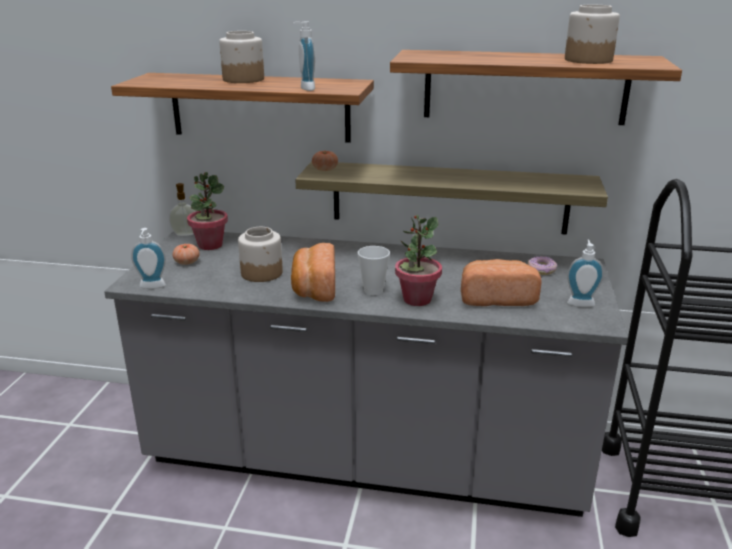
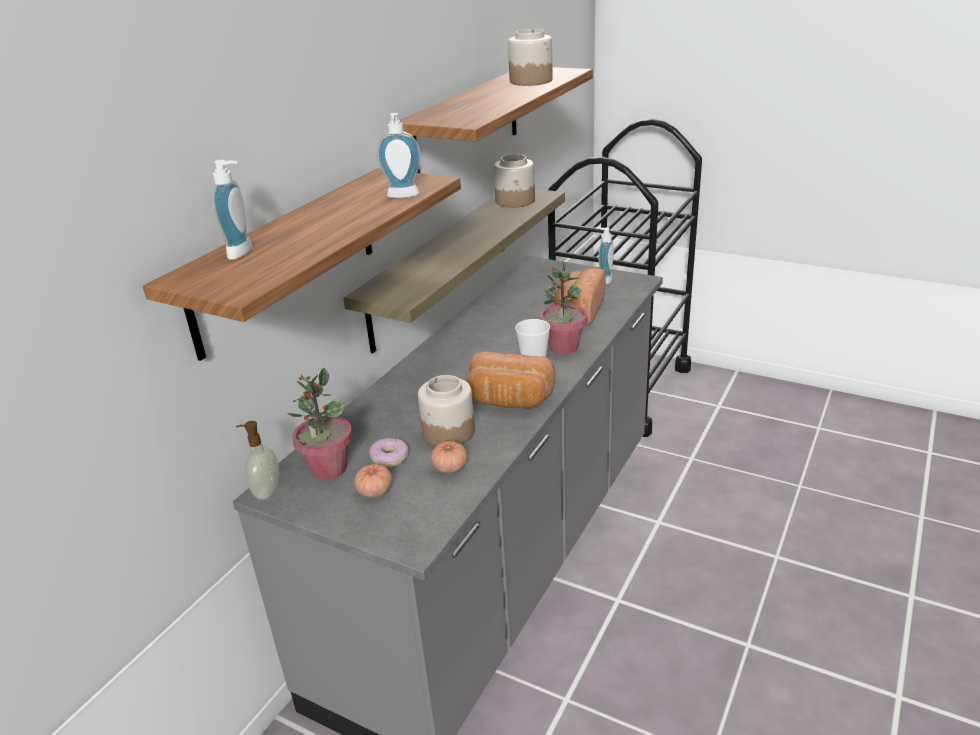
camera: 70 degrees left, 5 degrees up
(152, 287) = (439, 523): soap dispenser -> soap dispenser (244, 252)
(243, 79) = (302, 224): jar -> jar (515, 201)
(325, 169) = (390, 292): tomato -> tomato (450, 467)
(541, 270) = (534, 282): donut -> donut (390, 457)

